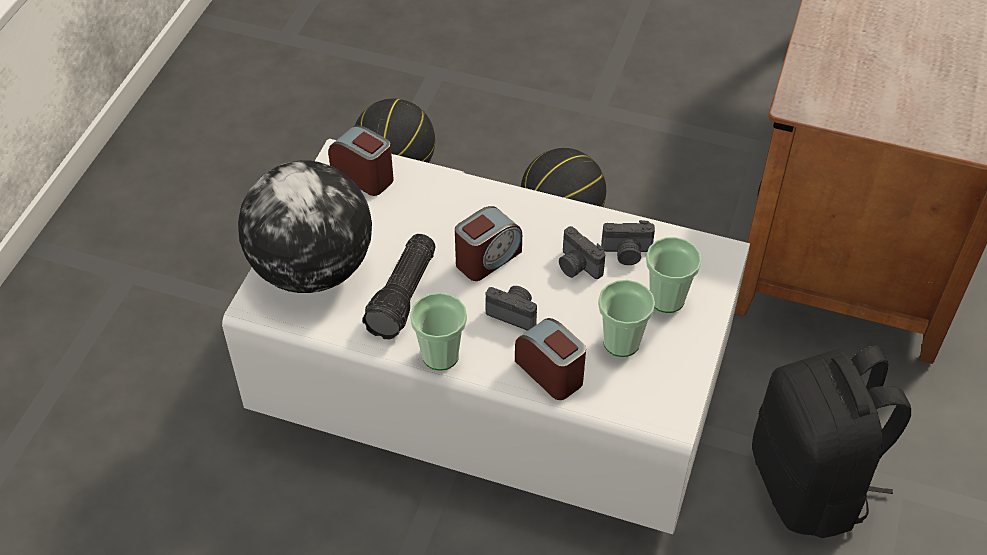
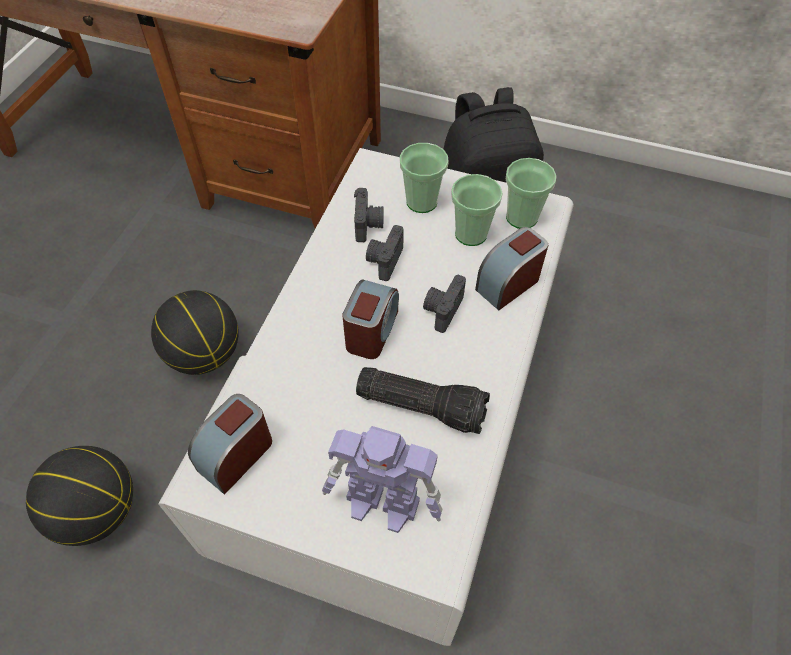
camera: 90 degrees left, 5 degrees up
(312, 269) = (384, 503): globe -> toy robot
(440, 355) = (497, 370): cup -> cup (521, 217)
(487, 258) = (371, 331): alarm clock -> alarm clock turned 60 degrees clockwise
(577, 266) = (384, 260): camera -> camera turned 150 degrees clockwise

